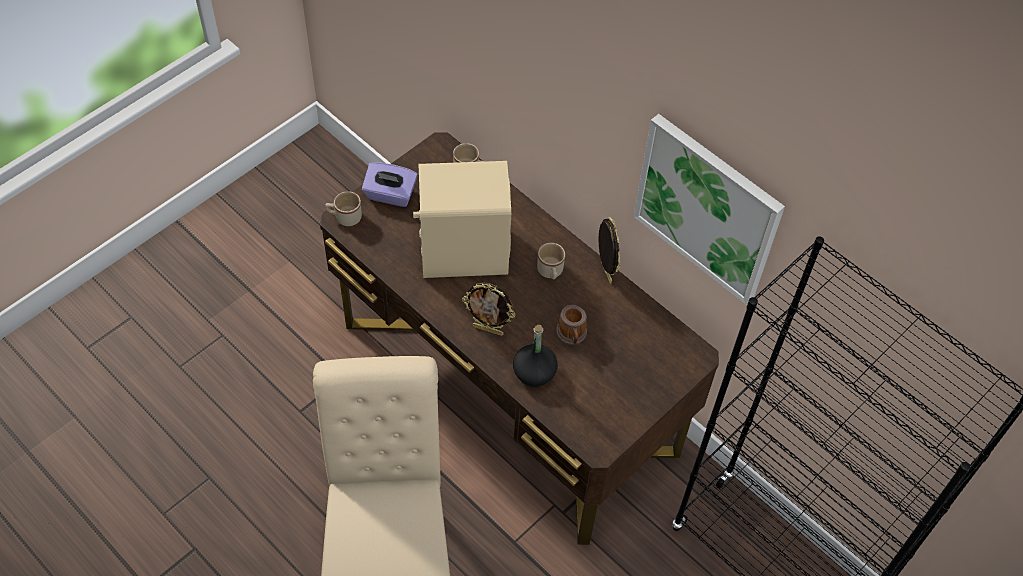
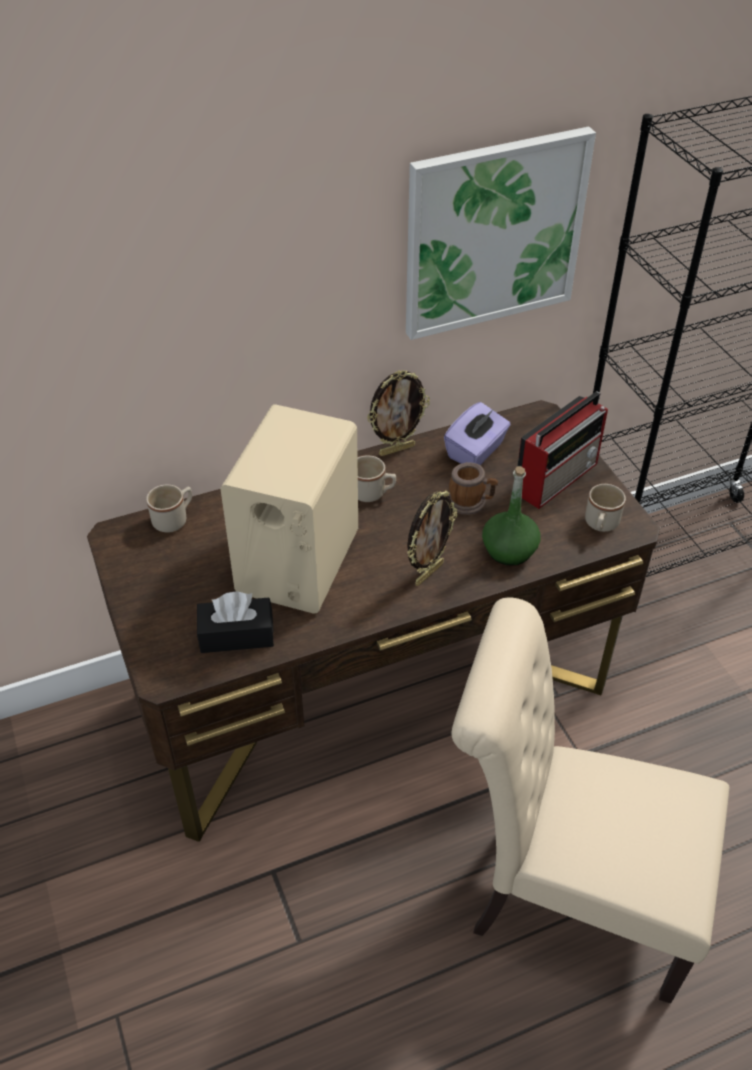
camera: 65 degrees left, 10 degrees down
(344, 217) = (164, 670): beige mug -> beige mug (600, 525)
(387, 242) = (236, 635): none -> black tissue box
(390, 195) = (159, 609): purple tissue box -> purple tissue box (476, 451)
(534, 373) = (509, 550): black bottle -> green bottle
(604, 272) = (396, 449): picture frame -> picture frame turned 150 degrees clockwise
(629, 385) = (558, 477): none -> radio

